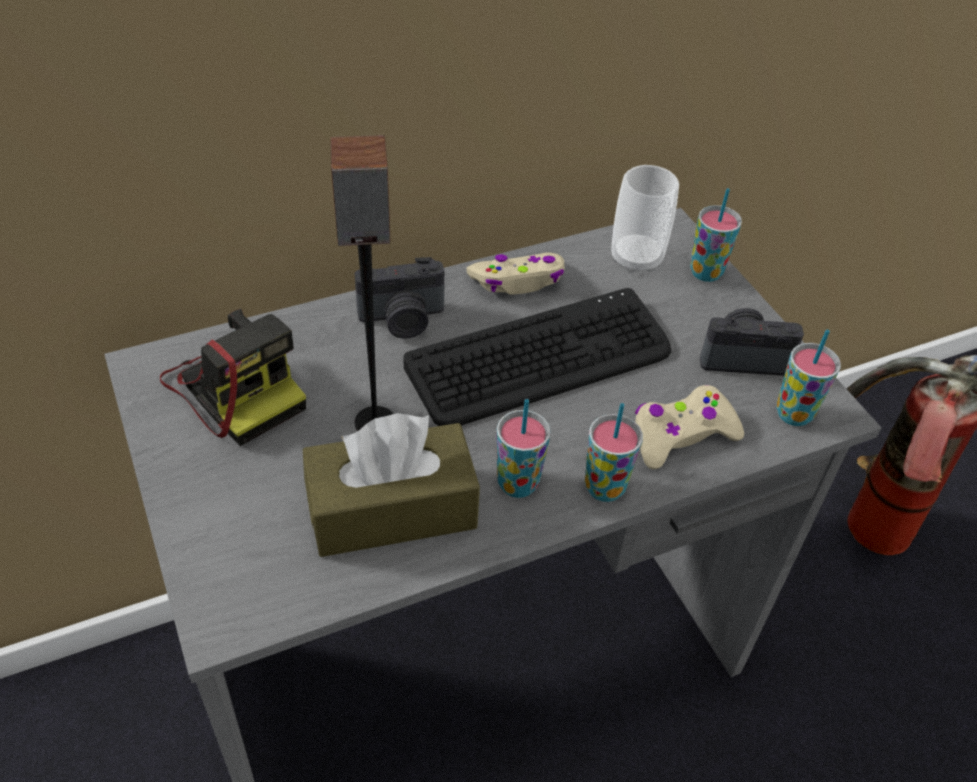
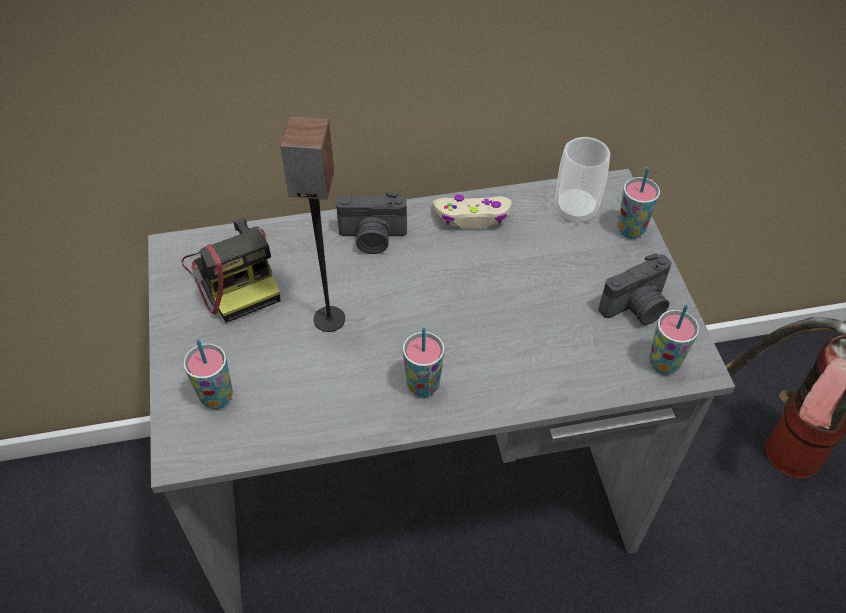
camera: 15 degrees right, 5 degrees up
(392, 509) = (323, 390): brown tissue box -> none
(540, 360) = (470, 287): keyboard -> none
(604, 488) = (489, 400): cup -> cup (217, 397)
(681, 435) = (564, 367): beige game controller -> none
(742, 356) = (637, 308): camera -> camera turned 135 degrees clockwise

